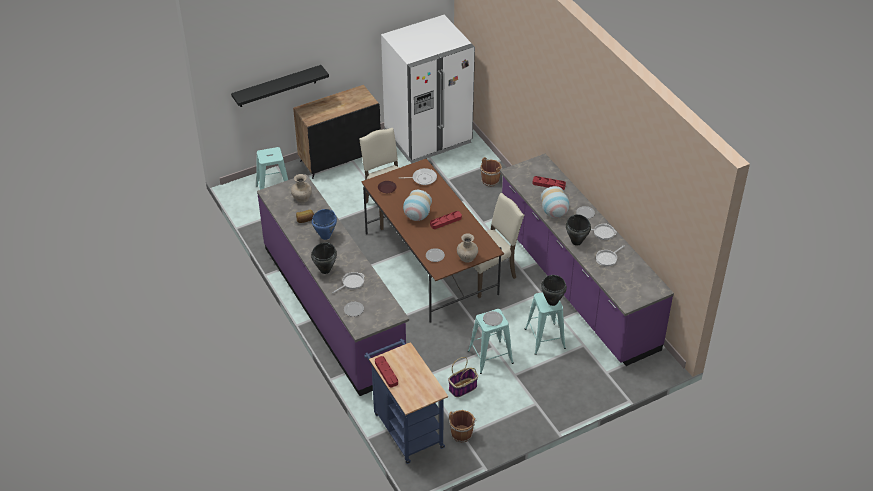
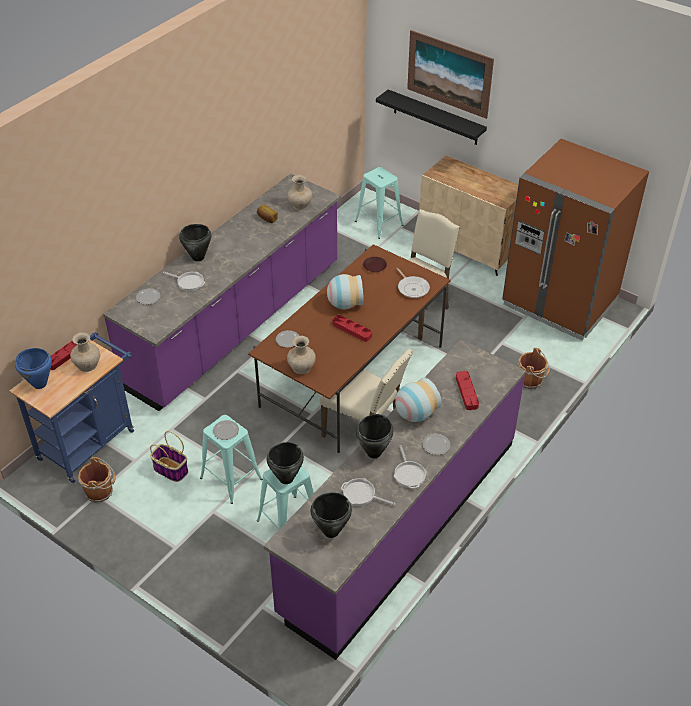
camera: 65 degrees right, 0 degrees up
(283, 47) = (449, 74): none -> picture
(325, 236) = (251, 240): blue cooking pot -> blue cooking pot (40, 384)
(340, 158) = (468, 249): black cabinet -> beige cabinet
(405, 363) = (87, 365): none -> beige vase
(428, 137) = (559, 303): white fridge -> brown fridge
(629, 280) = (330, 531): none -> black cooking pot

